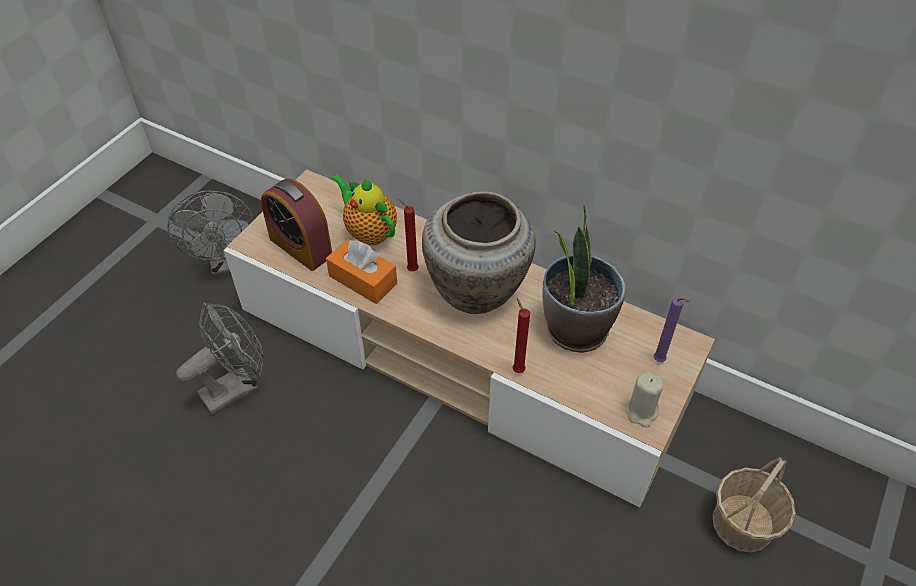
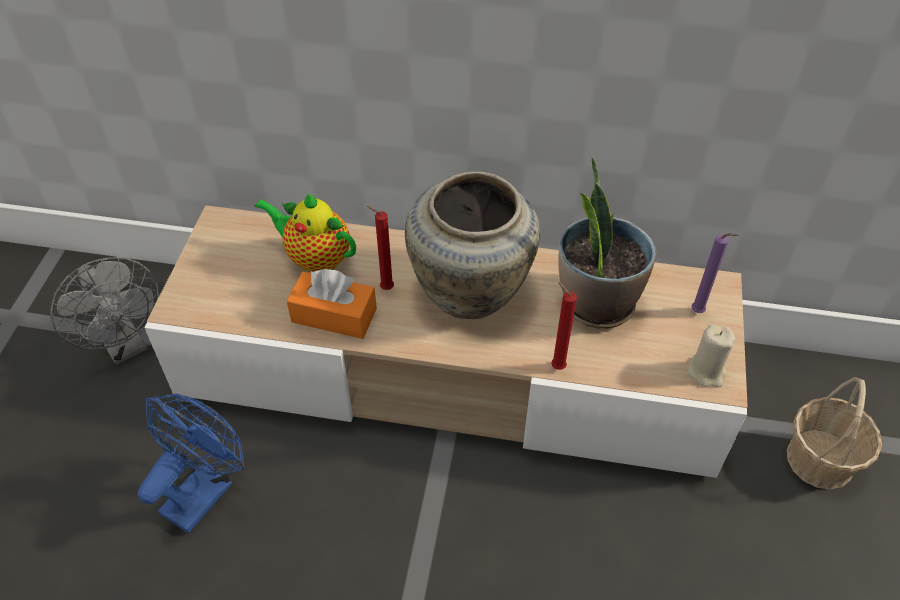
camera: 20 degrees left, 0 degrees up
(236, 387) = (204, 490): grey fan -> blue fan
(301, 247) = (241, 297): alarm clock -> none

